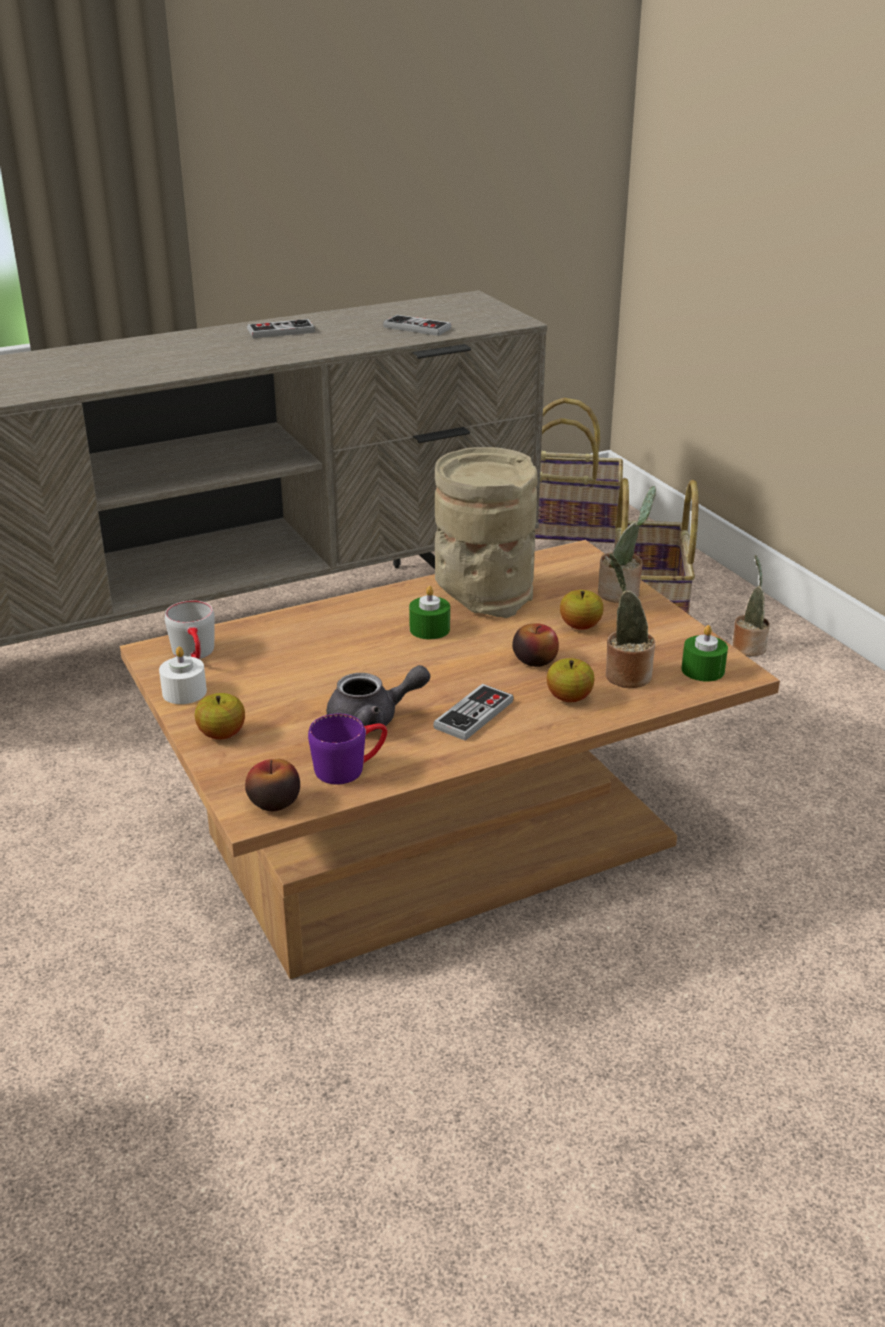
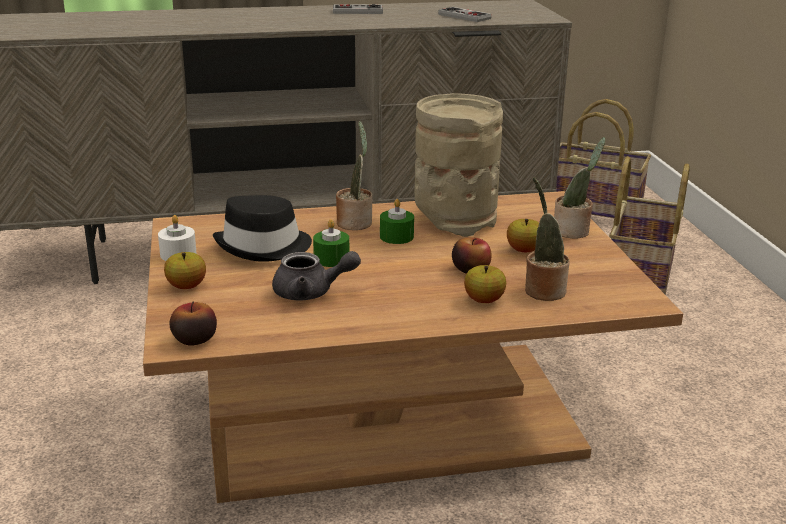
camera: 15 degrees right, 5 degrees down
(195, 655) = (203, 231): grey mug -> none
(283, 666) = (264, 247): none -> black hat
(350, 767) = (270, 323): purple mug -> none
(474, 715) = (395, 301): game controller -> none
(703, 670) = (615, 296): green candle -> green candle (331, 259)
(748, 646) = (720, 312): potted plant -> potted plant (355, 222)

